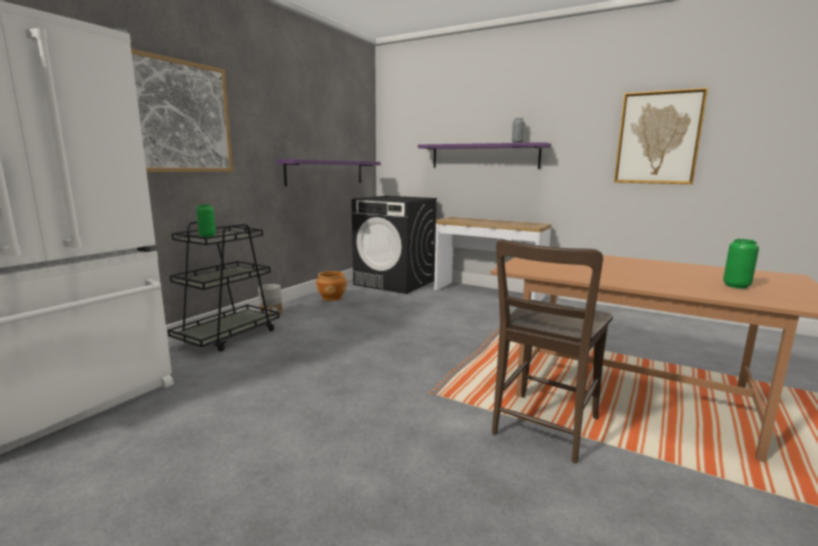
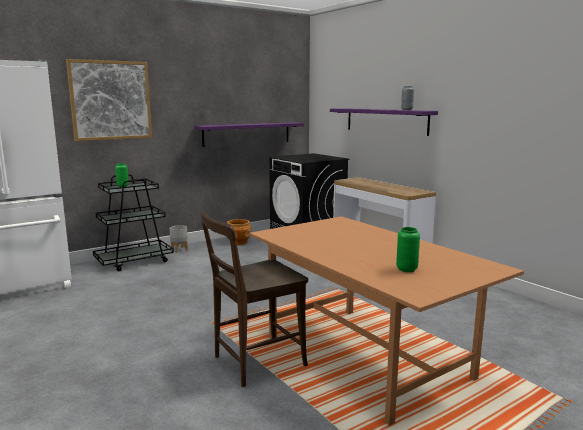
camera: 25 degrees right, 0 degrees up
(658, 138) = (529, 109): picture -> none

